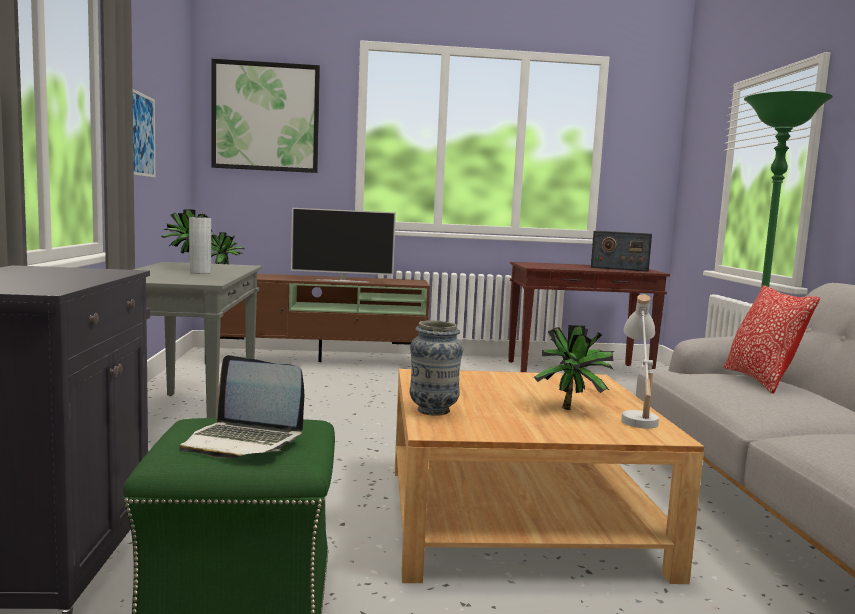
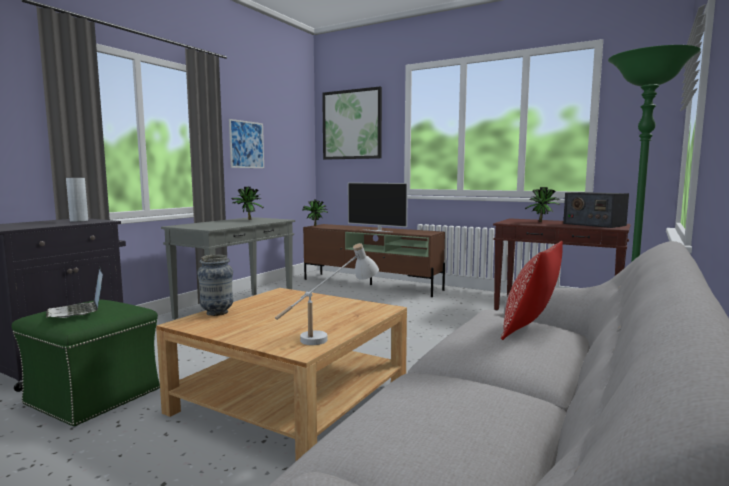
camera: 35 degrees right, 0 degrees up
(200, 273) = (234, 223): grey vase -> grey vase (79, 221)
(572, 409) = (299, 324): potted plant -> potted plant (543, 222)

